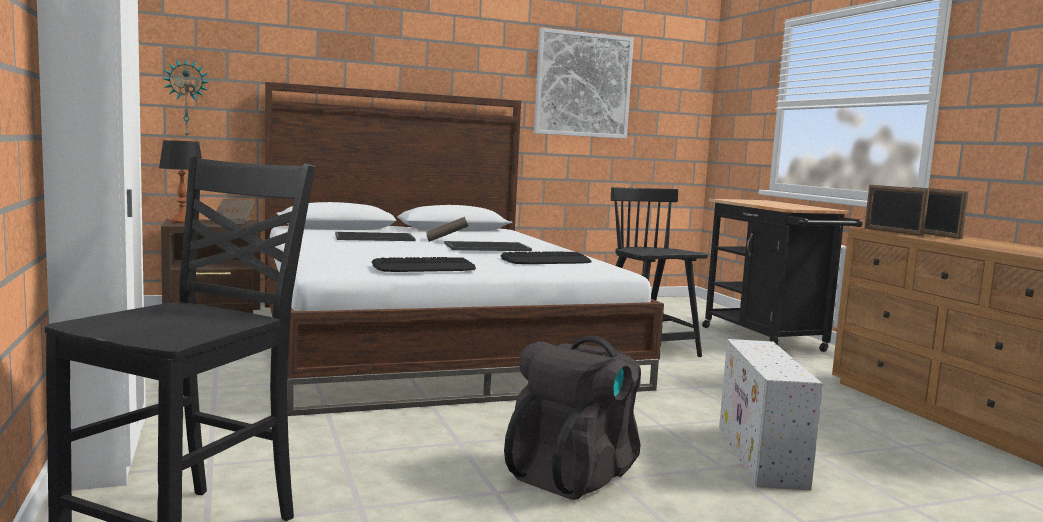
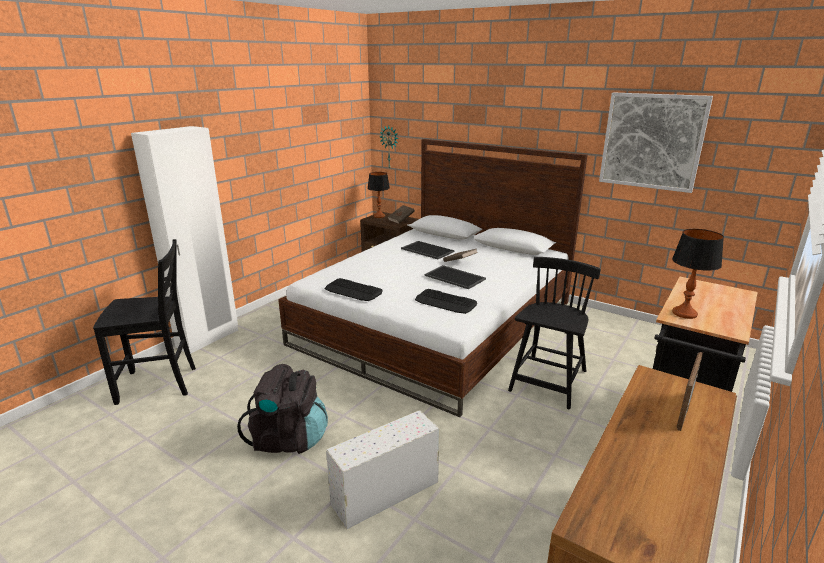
camera: 55 degrees right, 15 degrees up
(784, 206) = (684, 313): none -> table lamp
(892, 232) = (653, 388): picture frame -> none

